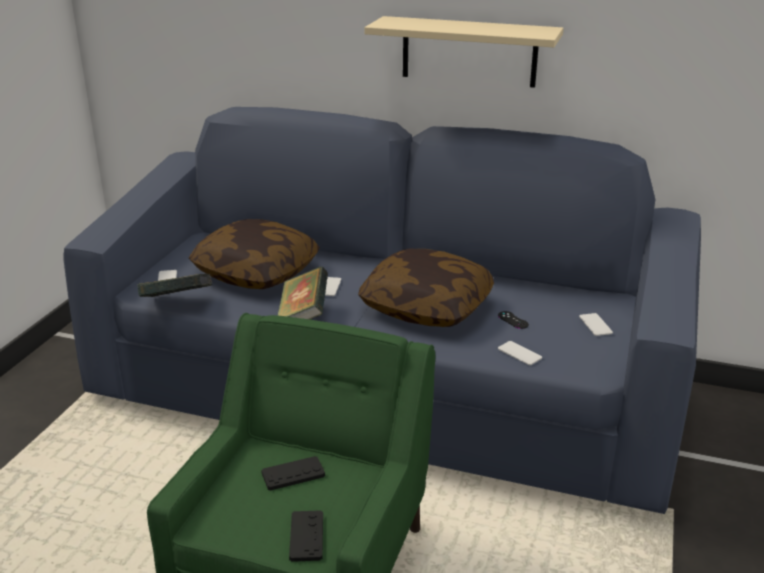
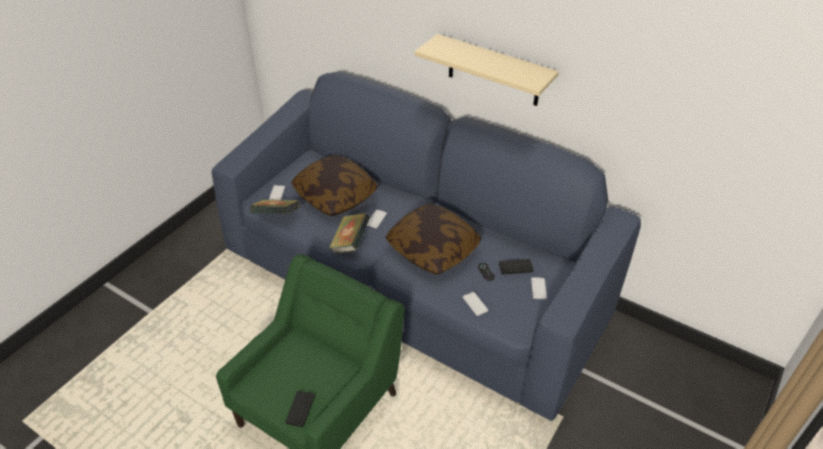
camera: 15 degrees right, 15 degrees up
(293, 474) = (308, 362): black game controller -> black game controller (516, 267)

